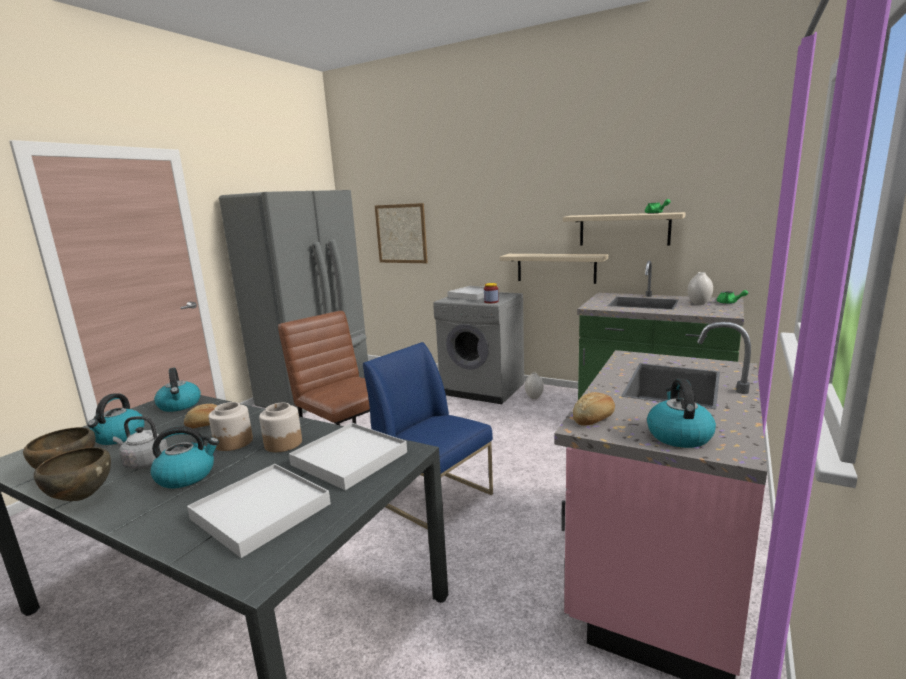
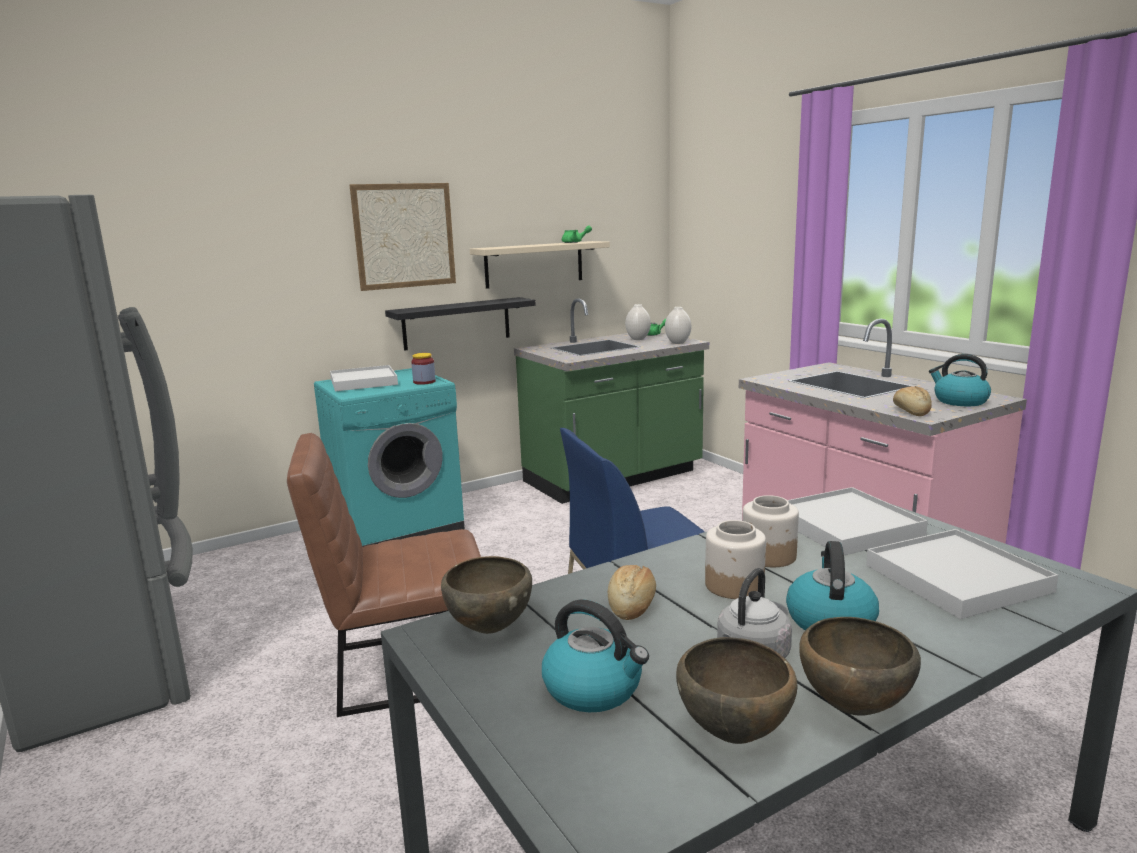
camera: 60 degrees left, 0 degrees up
(180, 405) = (489, 629): kettle -> brown bowl
(401, 233) = (156, 293): picture -> picture (404, 234)
(482, 389) = (399, 530): grey washing machine -> turquoise washing machine
(534, 397) = (478, 510): white vase -> white vase (678, 343)
(556, 268) = (456, 323): beige shelf -> black shelf

